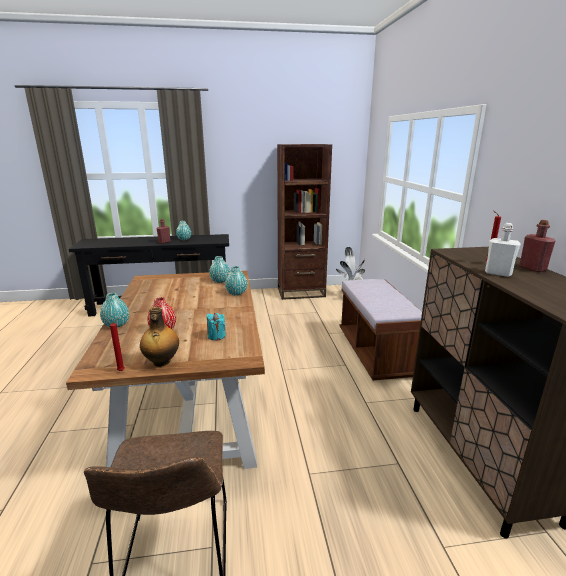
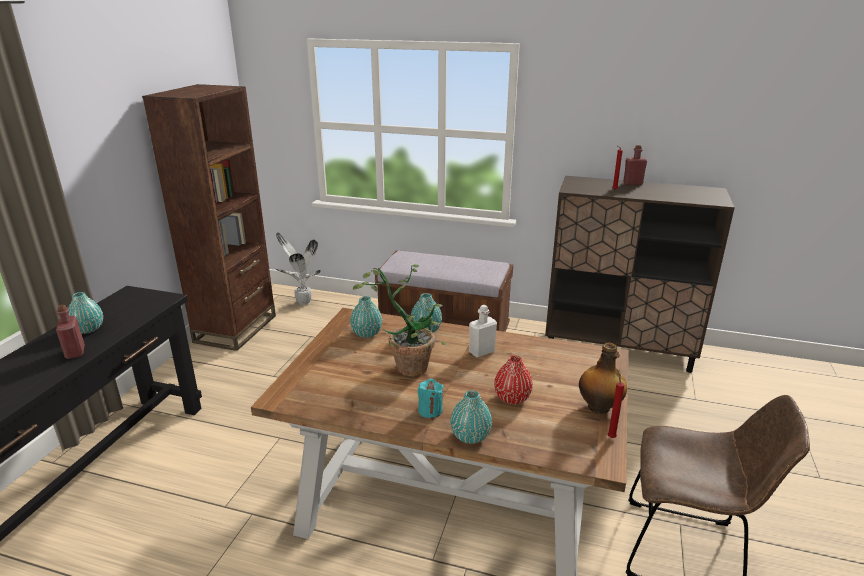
camera: 65 degrees left, 5 degrees up
(191, 296) = (409, 363): none -> potted plant
(216, 336) = (549, 364): turquoise candle -> turquoise candle (430, 410)
(498, 273) = (639, 194): white bottle -> white bottle (481, 352)

